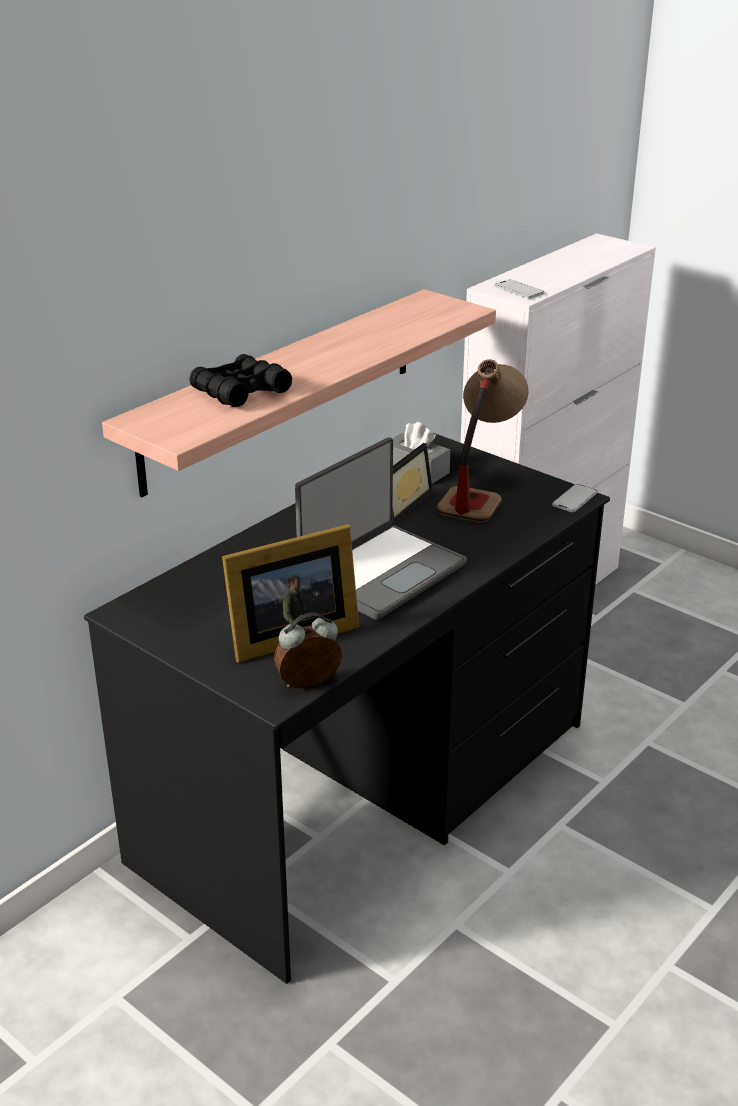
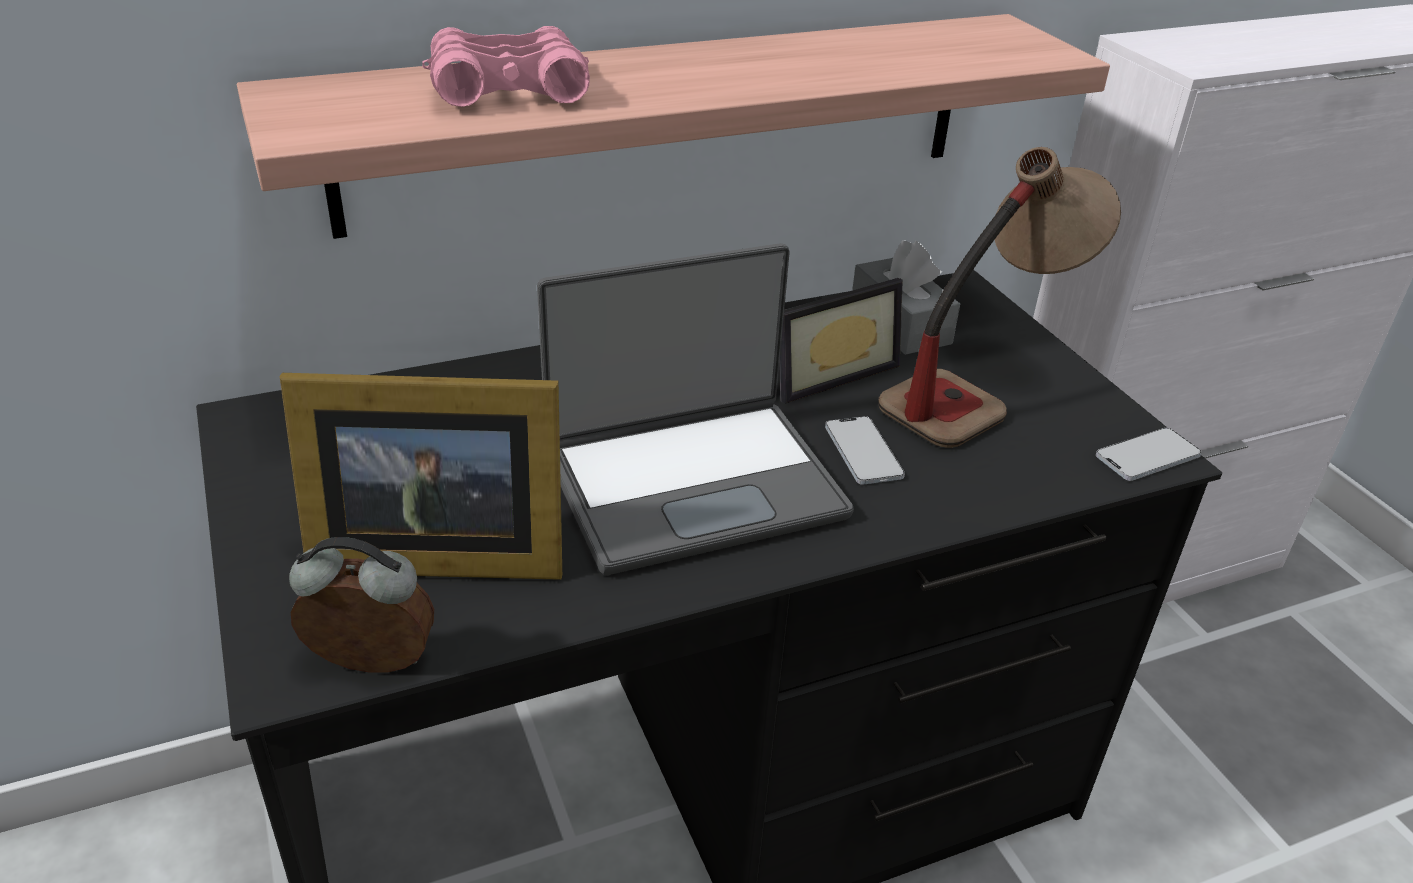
camera: 25 degrees right, 5 degrees up
(240, 391) = (508, 88): black binoculars -> pink binoculars
(519, 290) = (1194, 54): phone -> phone (863, 452)

